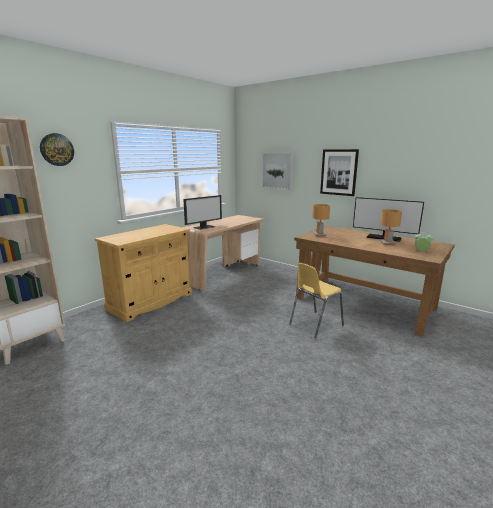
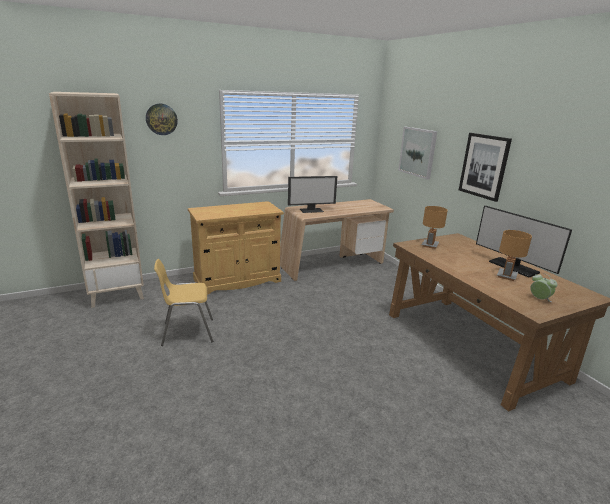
camera: 25 degrees right, 5 degrees up
(315, 324) = (381, 353): yellow chair -> yellow chair (187, 332)

